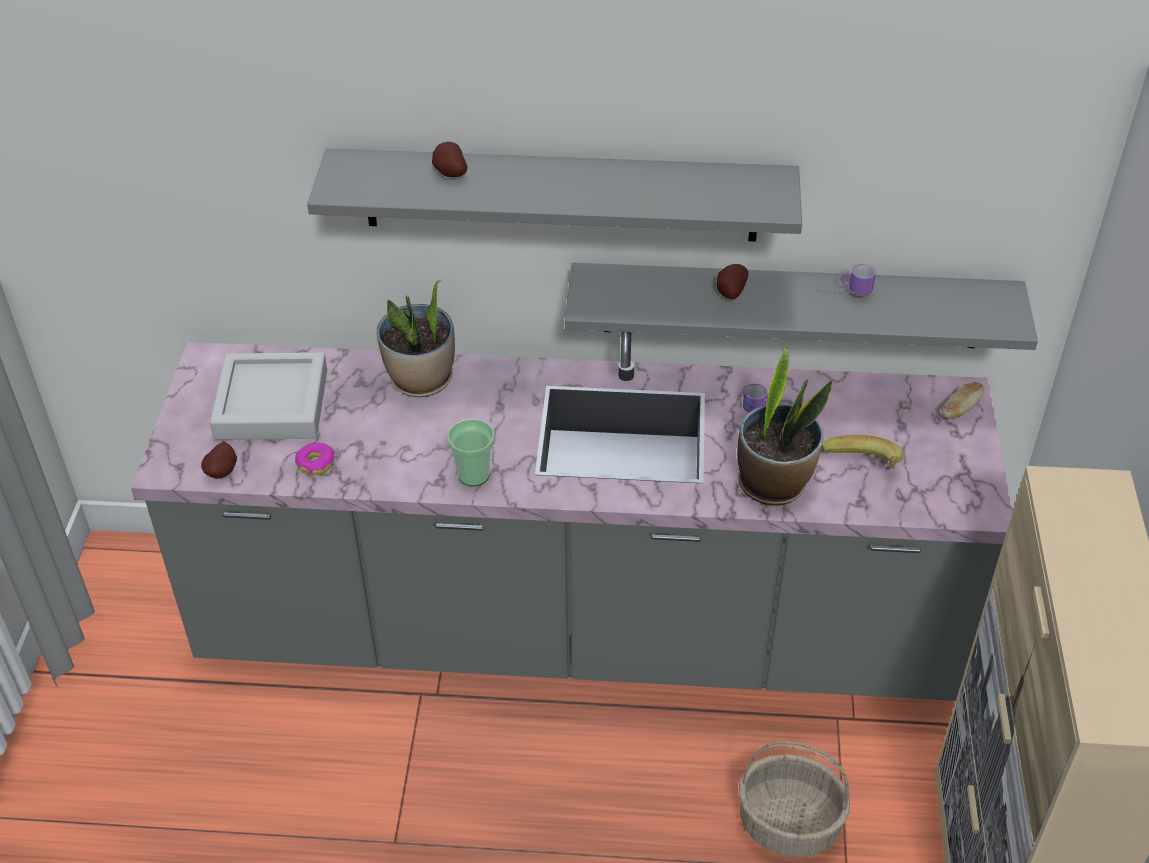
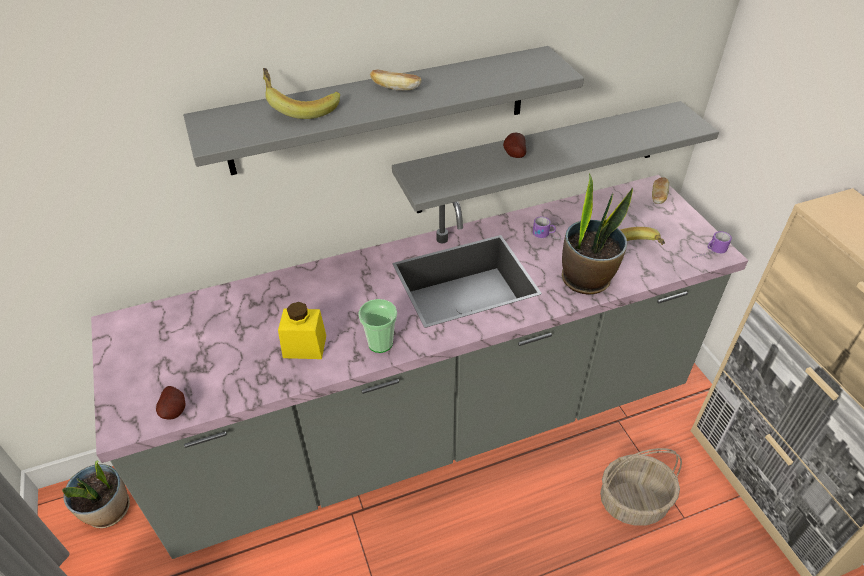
camera: 25 degrees left, 0 degrees up
(272, 404) = (189, 343): grey tray -> none
(316, 463) = (251, 376): donut -> none
(389, 450) = (304, 346): none -> yellow jar
(421, 380) = (299, 287): potted plant -> potted plant (109, 511)
(449, 173) = (300, 107): potato -> banana
(568, 177) = (395, 88): none -> bread
(845, 293) = (585, 135): mug -> mug (707, 254)

